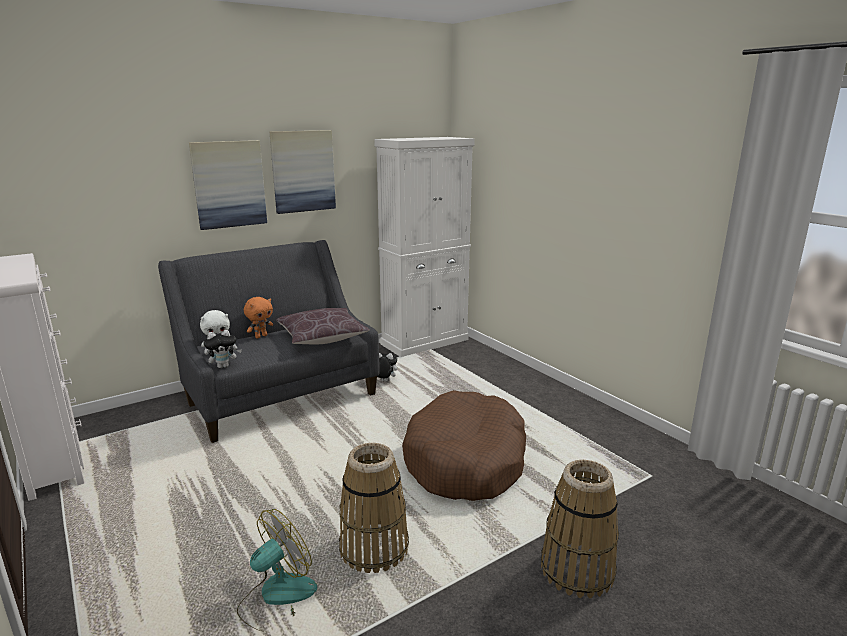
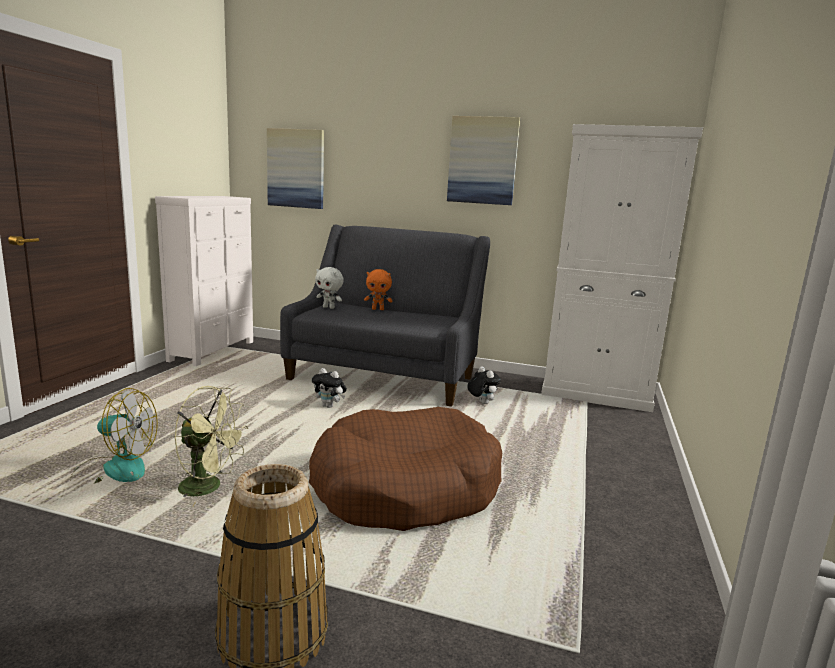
camera: 50 degrees right, 5 degrees down
(224, 366) = (309, 314): plush toy -> plush toy (329, 406)
(229, 184) = (407, 166): picture -> picture (296, 168)
(322, 337) = (414, 323): brown pillow -> none
(373, 548) = (209, 487): basket -> green fan

